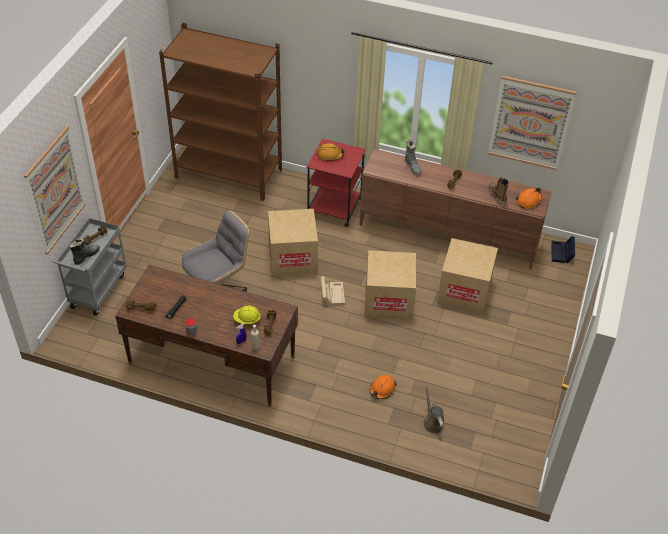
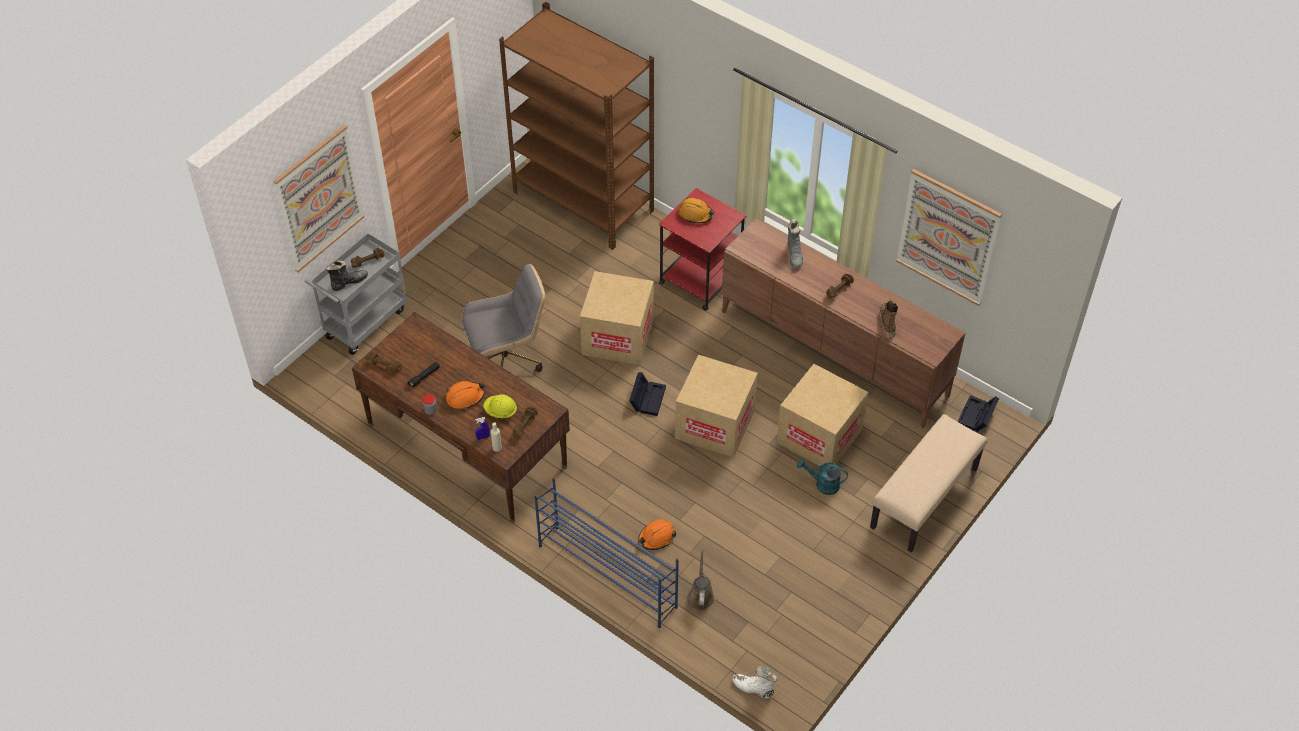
camera: 20 degrees right, 5 degrees up
(332, 294) = (647, 398): beige storage box -> black storage box
(357, 426) = (607, 575): none -> blue shoe rack
(482, 322) = (822, 484): none -> turquoise watering can
(501, 479) = (753, 688): none -> white boot
(528, 201) = (927, 339): orange hard hat -> orange hard hat (465, 397)
(555, 315) = (924, 498): none -> beige bench

